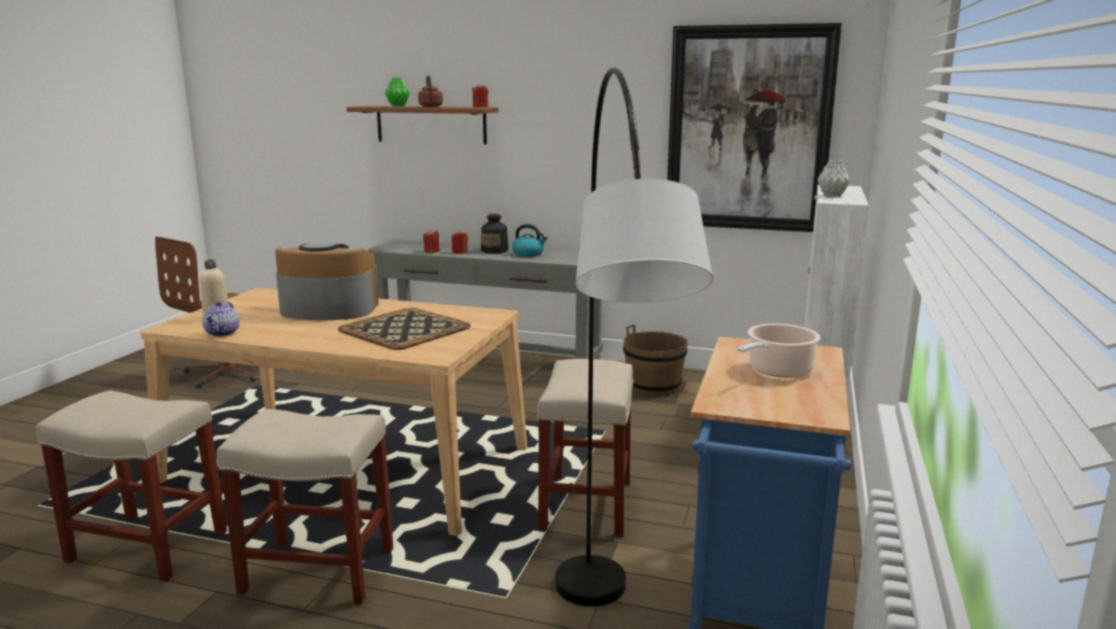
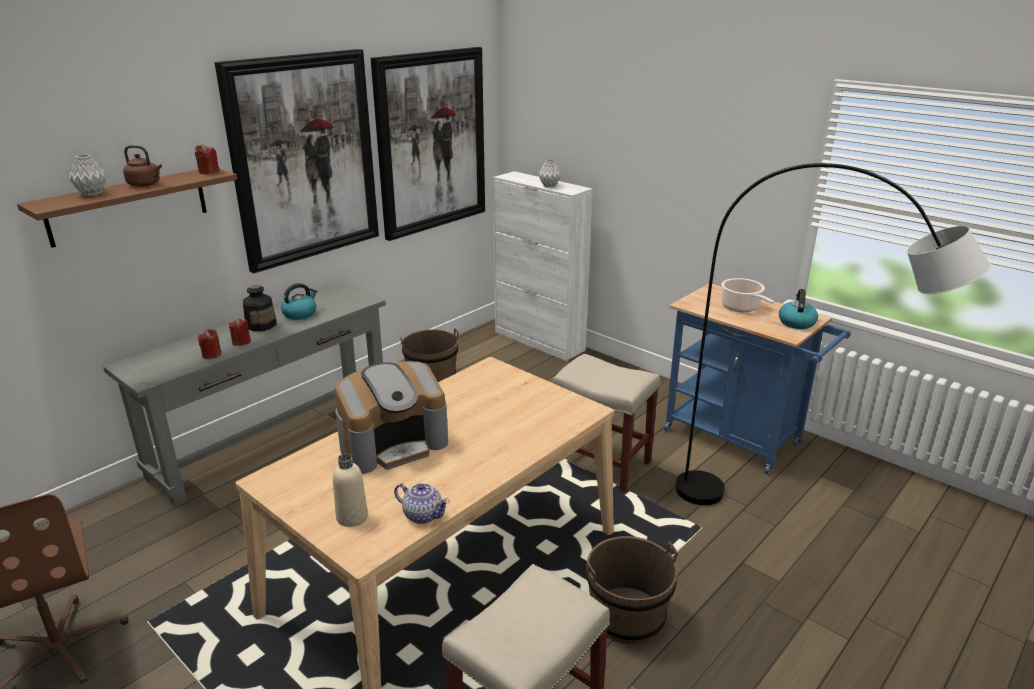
camera: 65 degrees left, 10 degrees up
(316, 571) = (627, 617): beige stool -> brown bucket
(328, 310) = (393, 443): coffee machine -> coffee machine turned 150 degrees counterclockwise
(398, 106) = (93, 193): green vase -> grey vase
(404, 329) = (502, 413): tray -> none
(583, 117) = (304, 159): none -> picture
(779, 406) = (796, 322): none -> kettle

